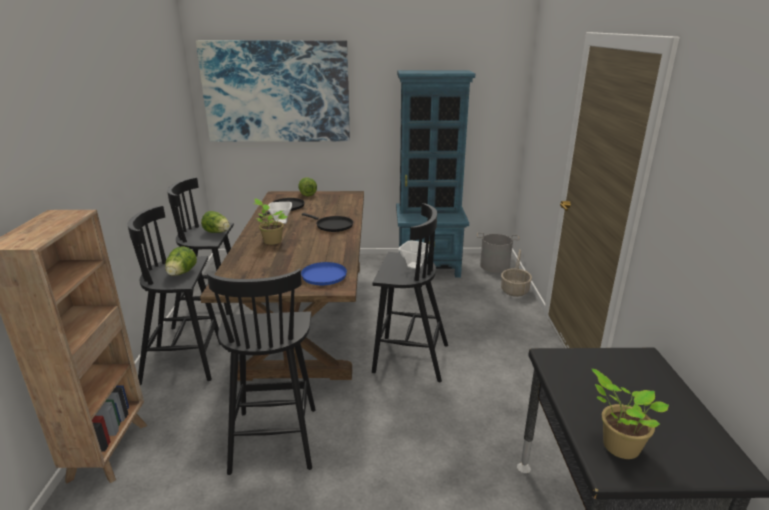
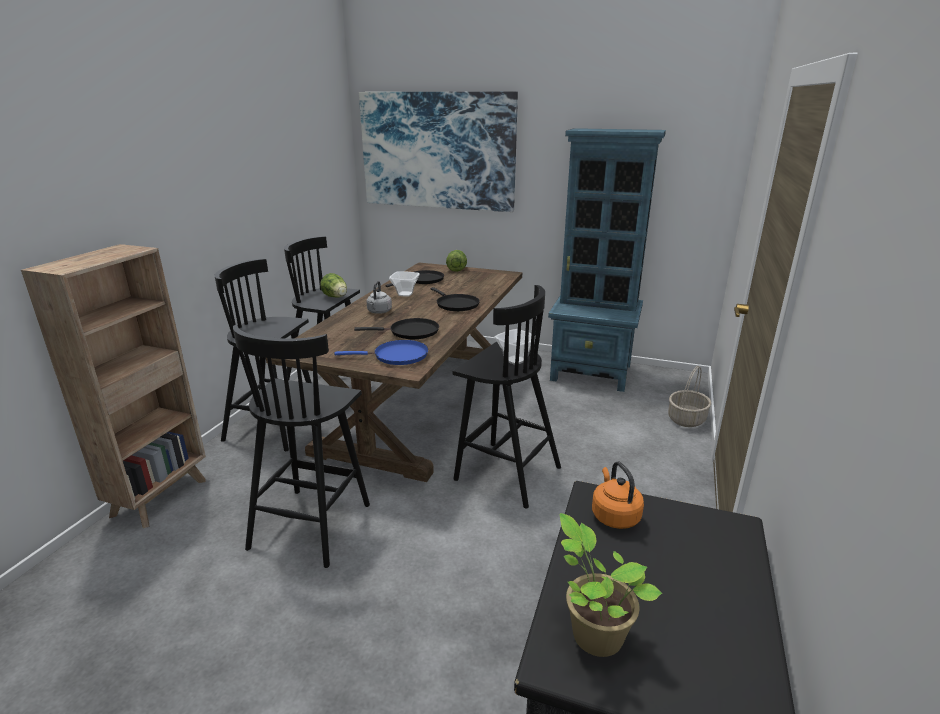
camera: 20 degrees right, 0 degrees up
(181, 273) = (270, 332): lettuce -> none
(271, 241) = (379, 312): potted plant -> grey kettle
(314, 255) = (410, 332): none -> black frying pan
(494, 266) = (676, 385): grey bucket -> none
(572, 366) = (614, 515): none -> orange kettle

